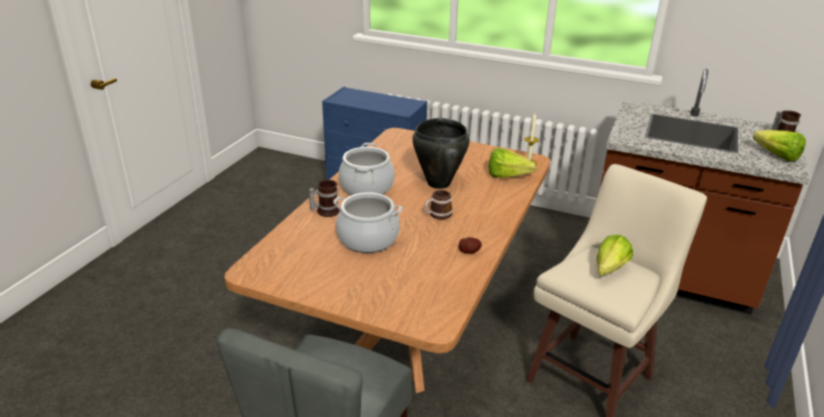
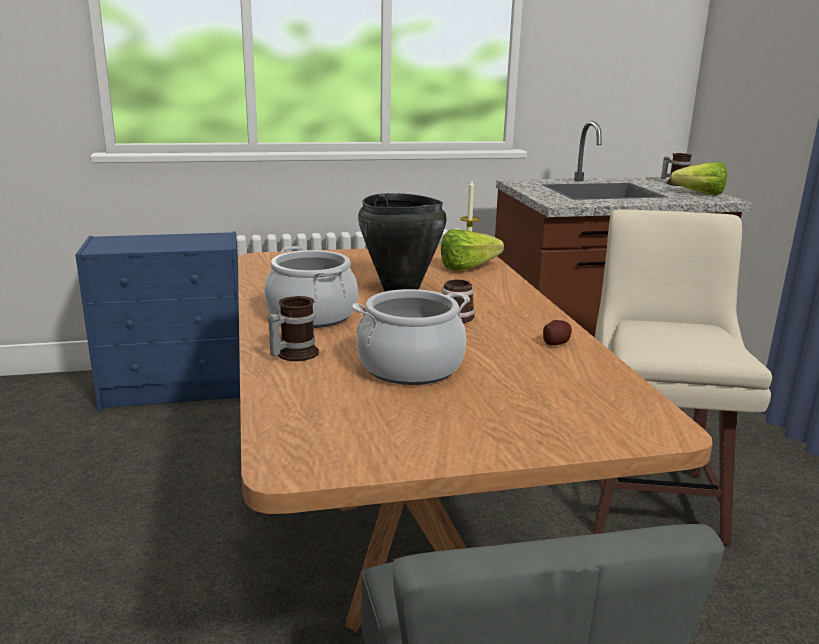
camera: 35 degrees left, 10 degrees down
(606, 271) = (677, 335): lettuce -> none

